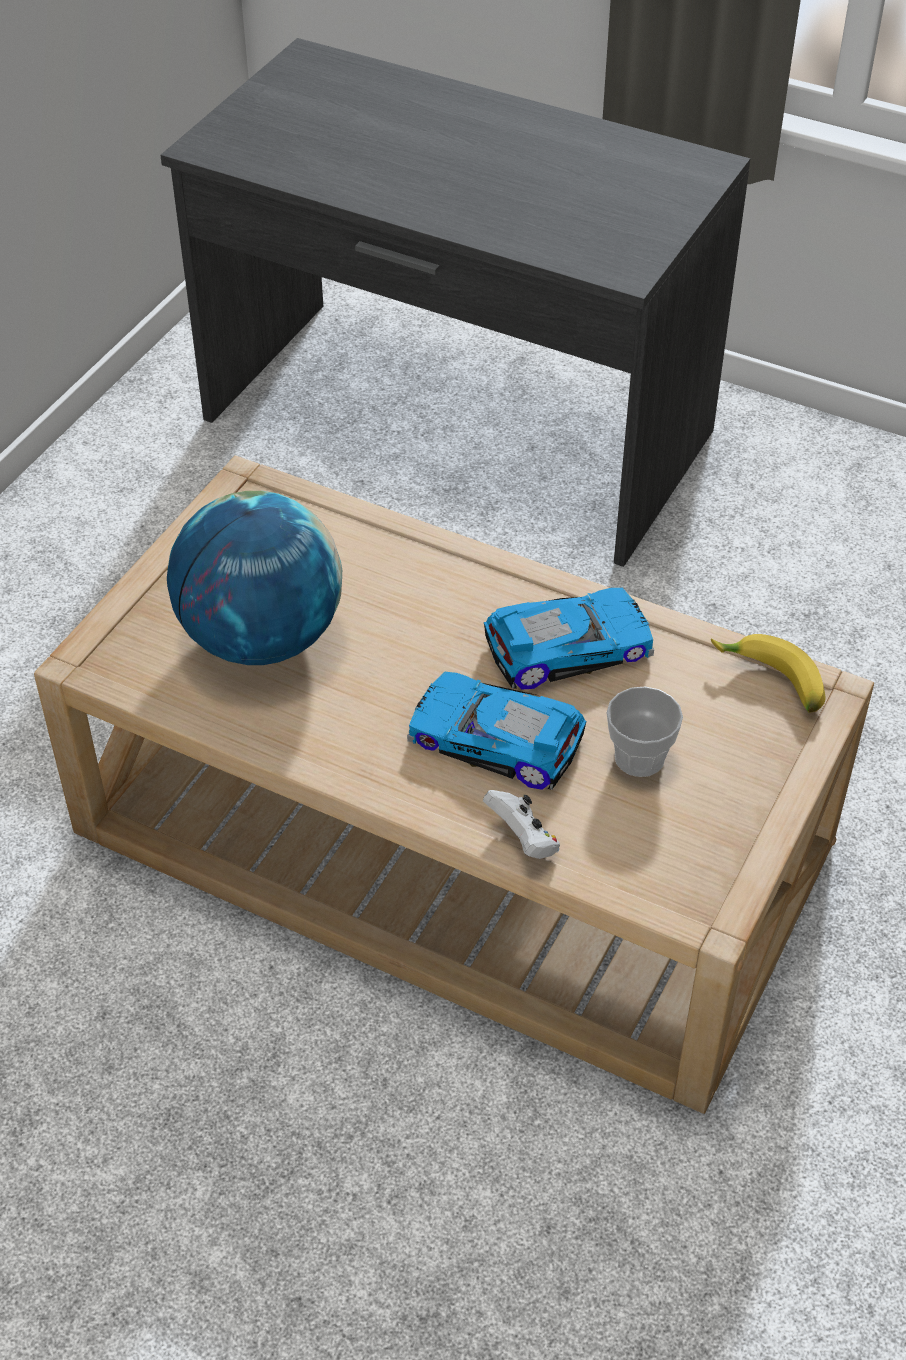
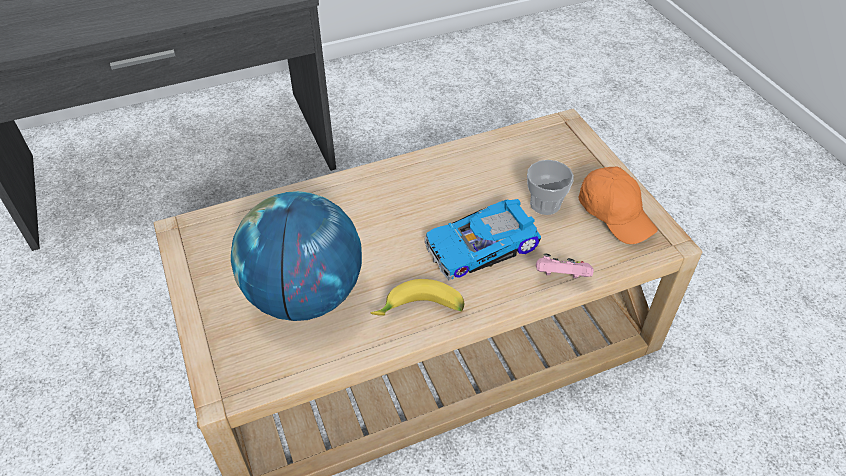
camera: 50 degrees left, 0 degrees up
(523, 840) = (561, 277): white game controller -> pink game controller
(567, 645) = (448, 183): toy car -> none
(700, 836) = (615, 214): none -> orange cap
(770, 682) = (543, 136): banana -> banana (420, 311)

